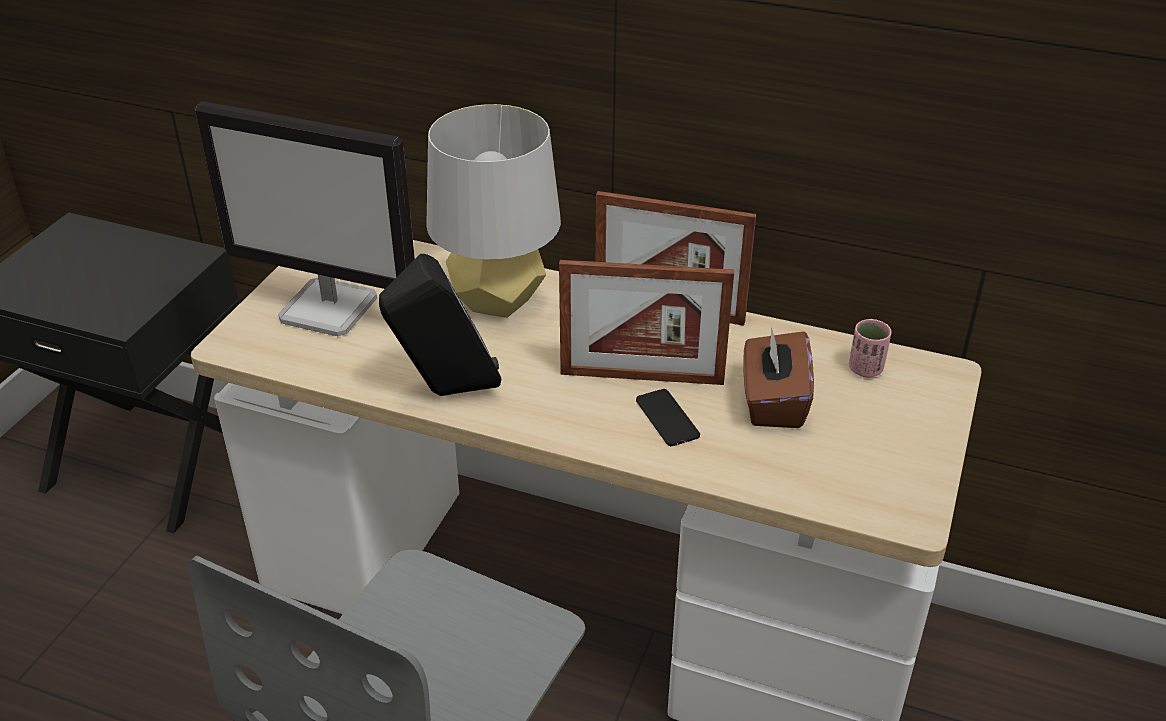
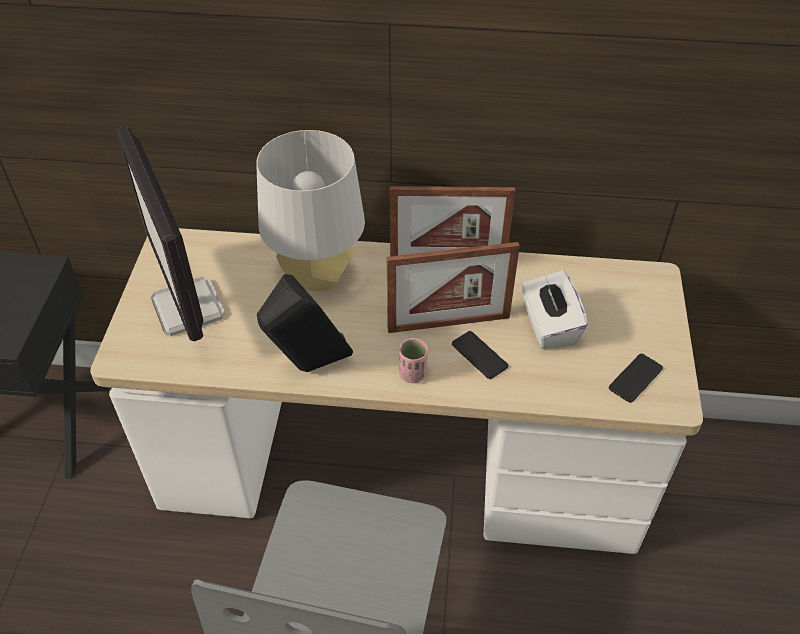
camera: 15 degrees left, 10 degrees up
(331, 309) = (189, 308): monitor -> monitor turned 60 degrees clockwise
(773, 402) = (549, 326): brown tissue box -> white tissue box
(865, 369) = (602, 284): pink cup -> pink cup (413, 374)
(868, 481) = (635, 378): none -> phone

